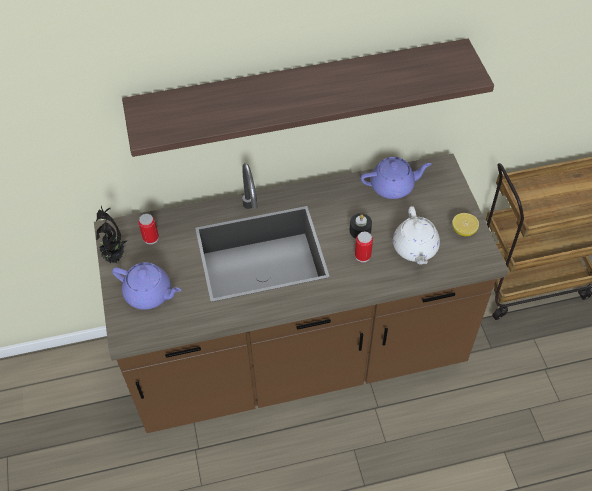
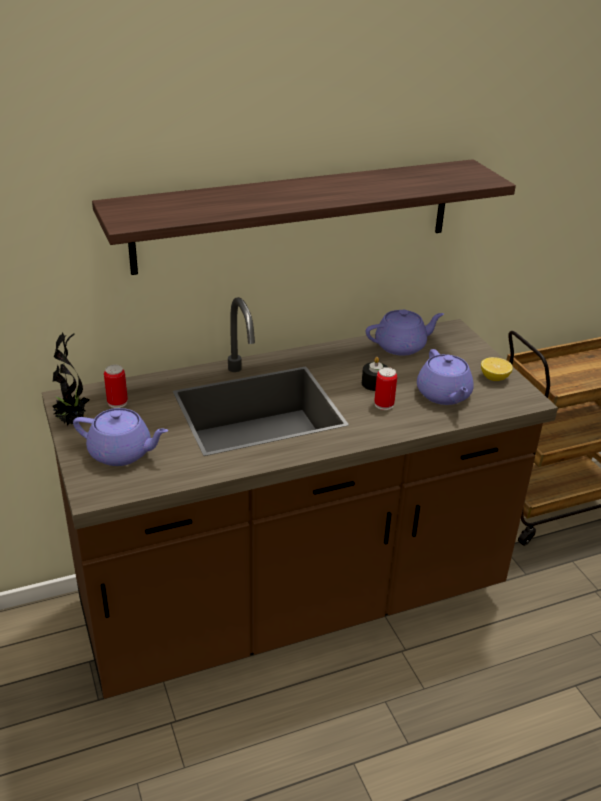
camera: 10 degrees left, 20 degrees down
(415, 248) = (444, 395): white teapot -> purple teapot

